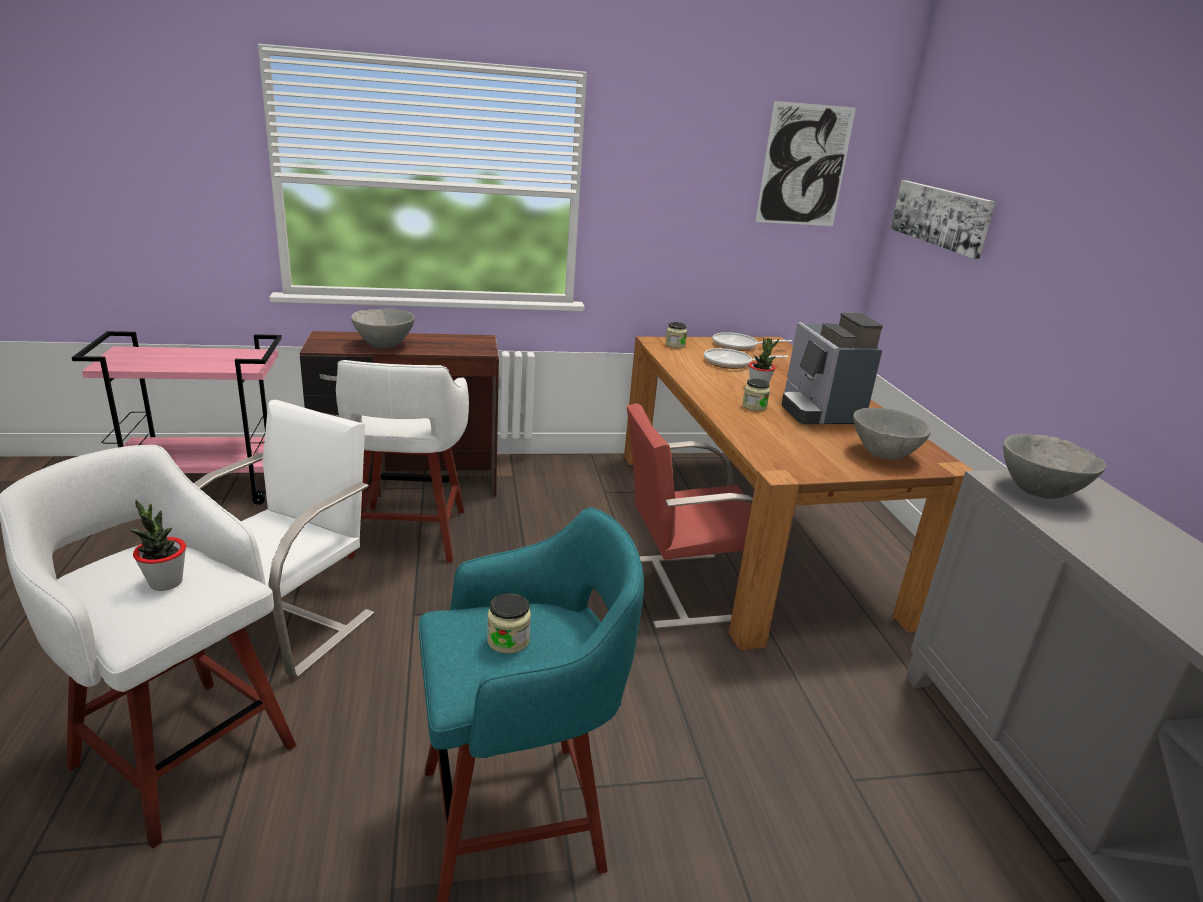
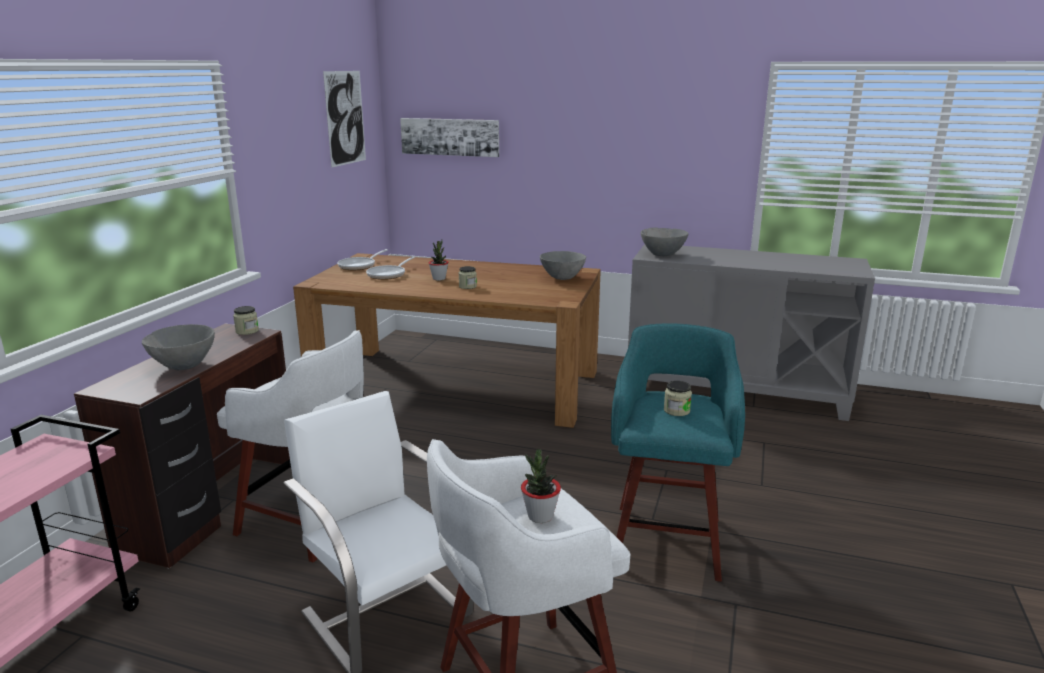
camera: 60 degrees left, 5 degrees down
(675, 345) = (331, 280): jar -> jar (247, 331)
(683, 588) = (498, 426): red chair -> none
(818, 411) = (492, 275): coffee machine -> none

